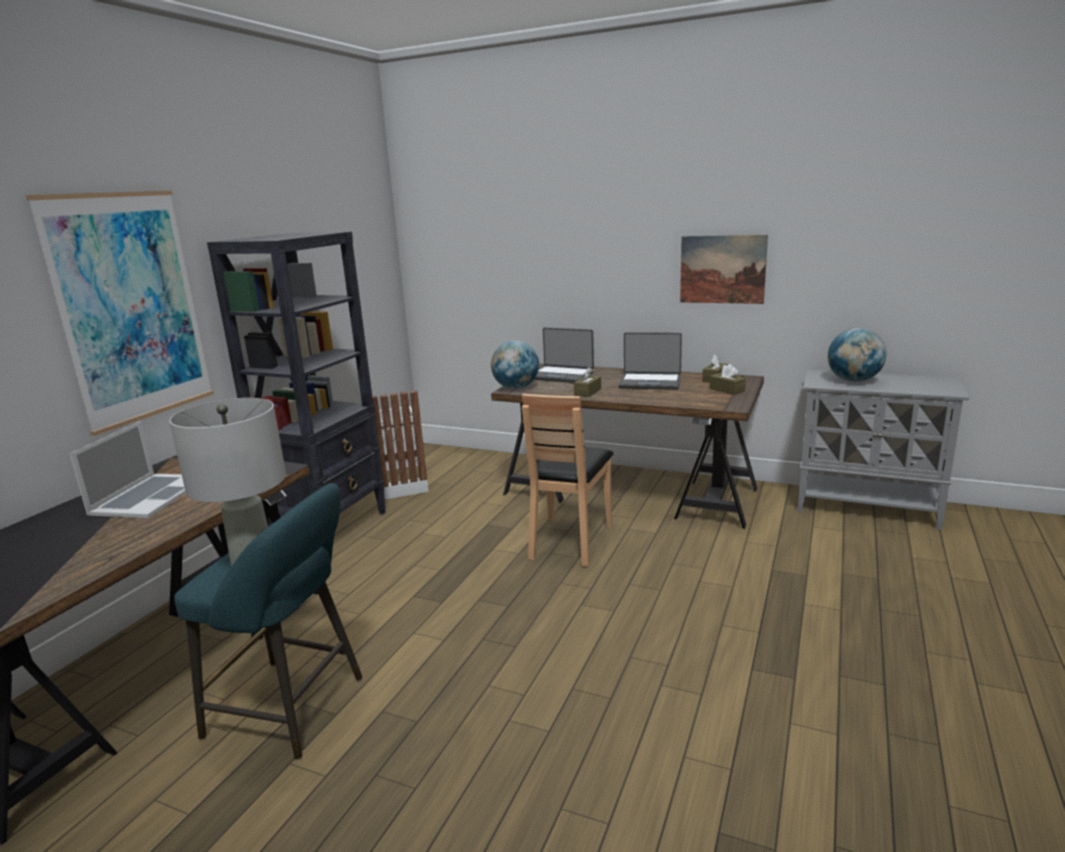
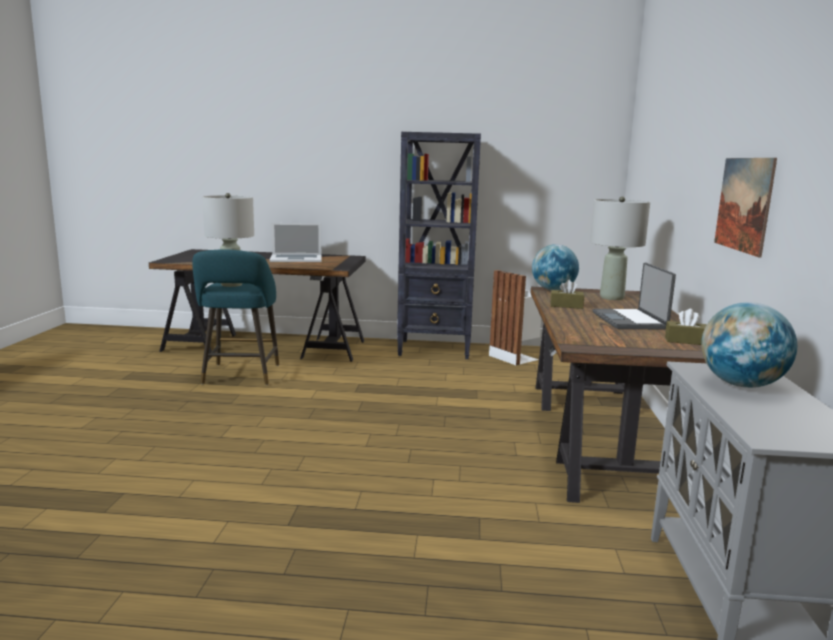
camera: 70 degrees right, 5 degrees down
(130, 308) = (349, 165): picture -> none
(561, 375) = (612, 298): laptop -> grey table lamp
(570, 541) = (470, 420): brown chair -> none
(727, 390) = (643, 345): brown tissue box -> none

